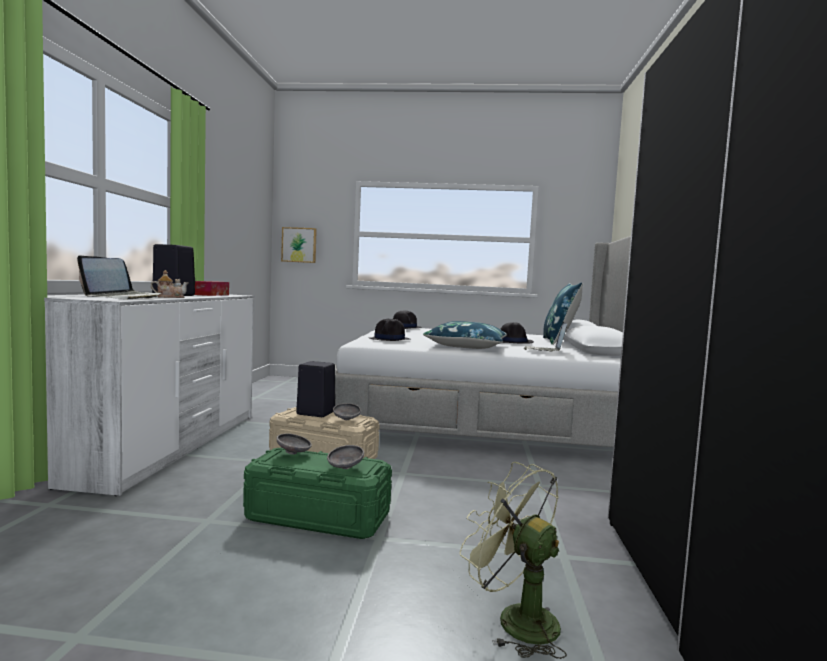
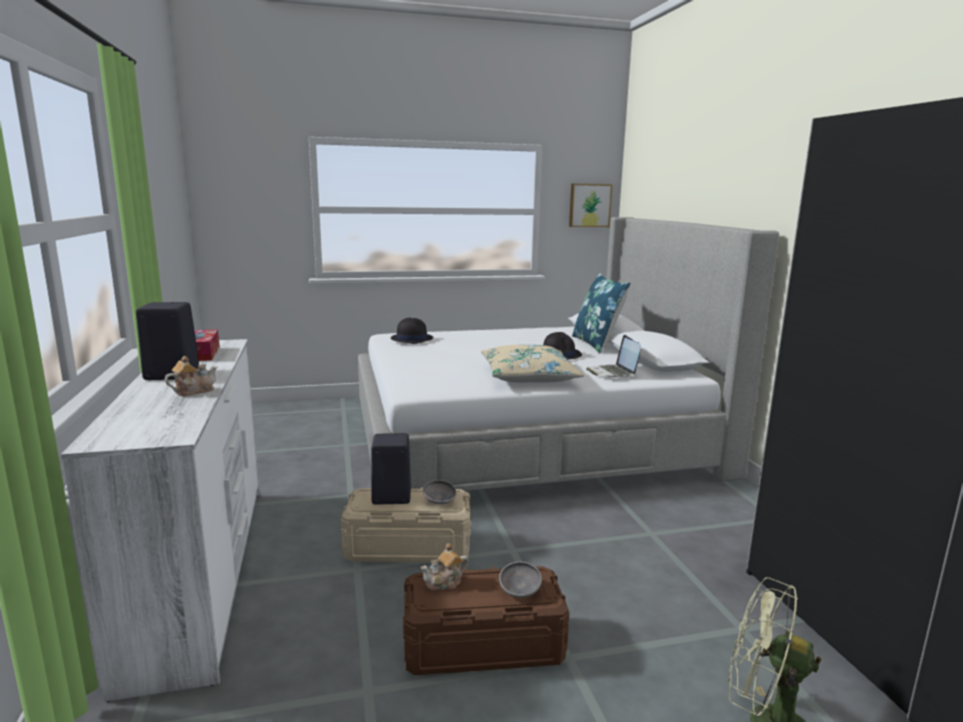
camera: 20 degrees left, 10 degrees up
(124, 297) = (151, 415): laptop -> none
(294, 453) = (445, 582): grey bowl -> teapot
(299, 245) = (234, 227): picture -> picture (589, 205)
(318, 517) = (483, 645): green storage box -> brown storage box
(389, 339) = (434, 376): black hat -> none
(466, 346) = (529, 376): blue pillow -> beige pillow

